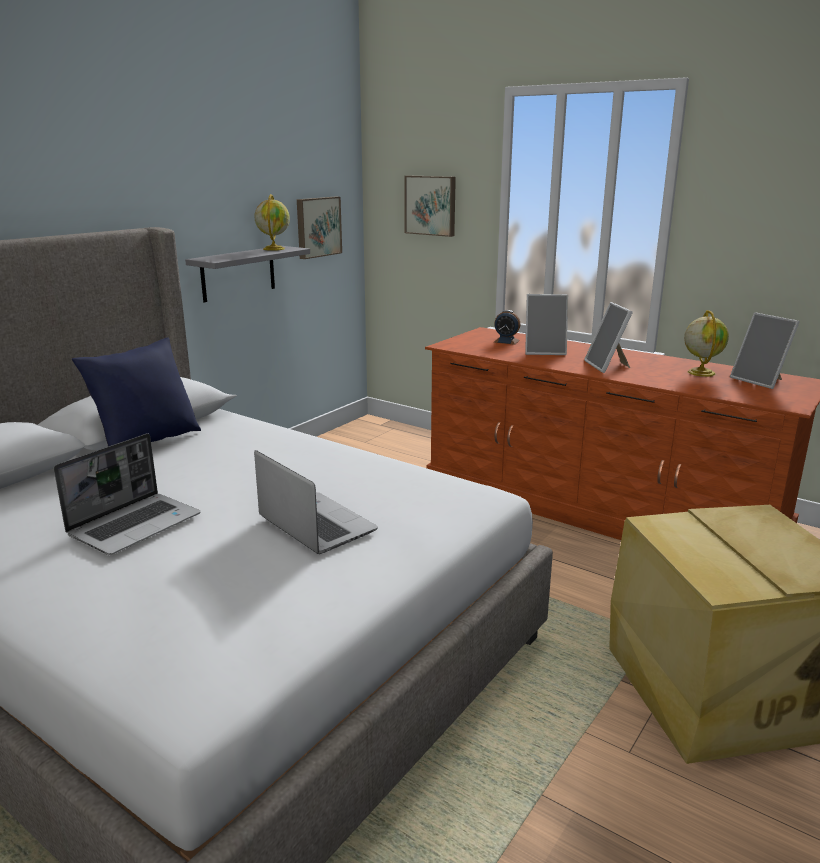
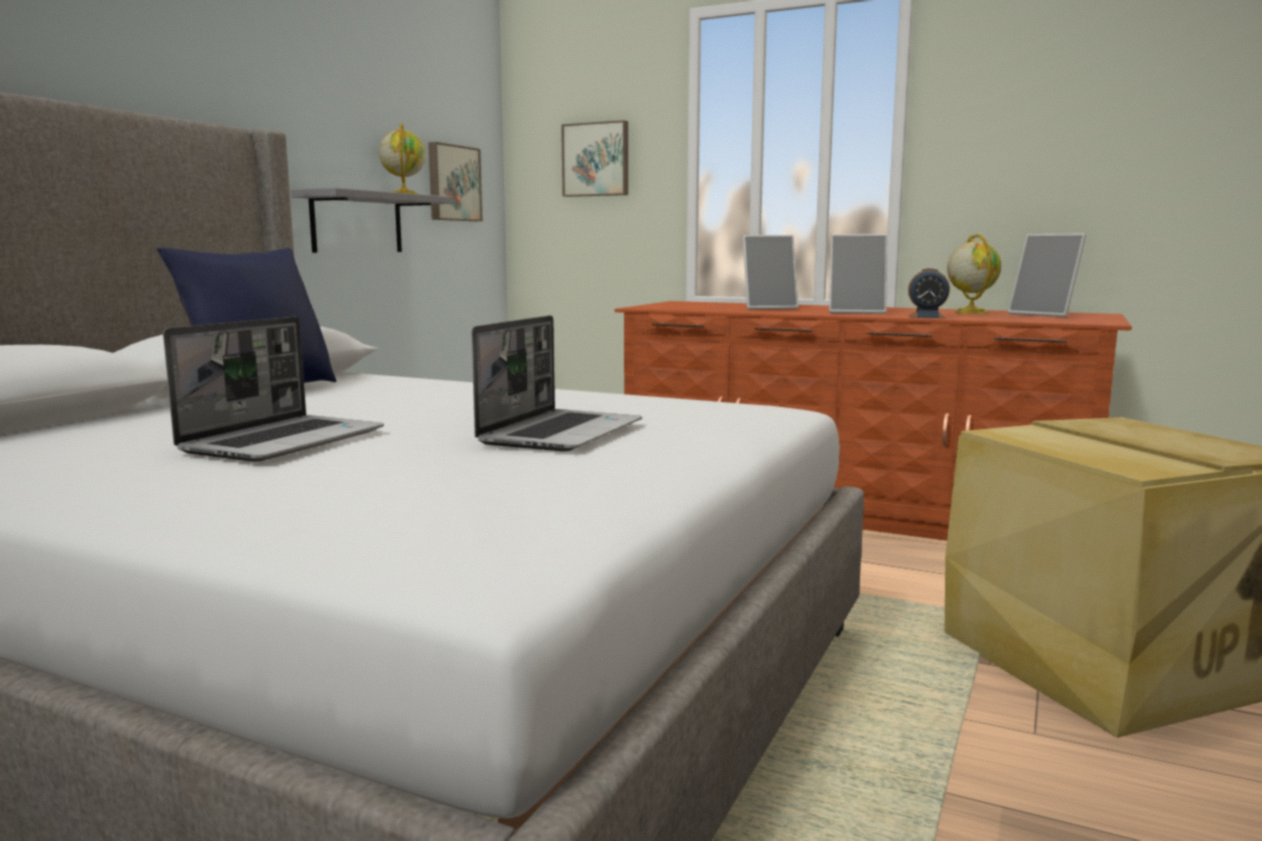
camera: 10 degrees left, 10 degrees down
(314, 525) = (561, 433): laptop -> laptop turned 75 degrees clockwise
(506, 341) = (713, 305): alarm clock -> alarm clock (927, 317)
(607, 366) = (856, 312): picture frame -> picture frame turned 60 degrees counterclockwise

